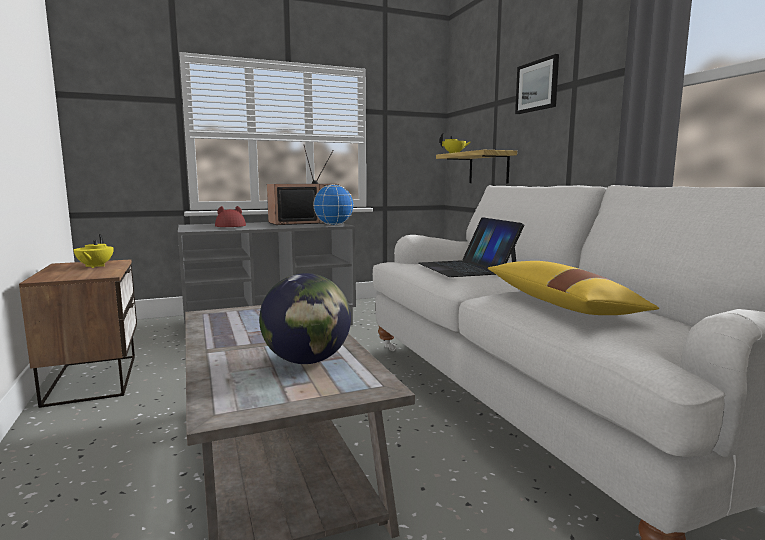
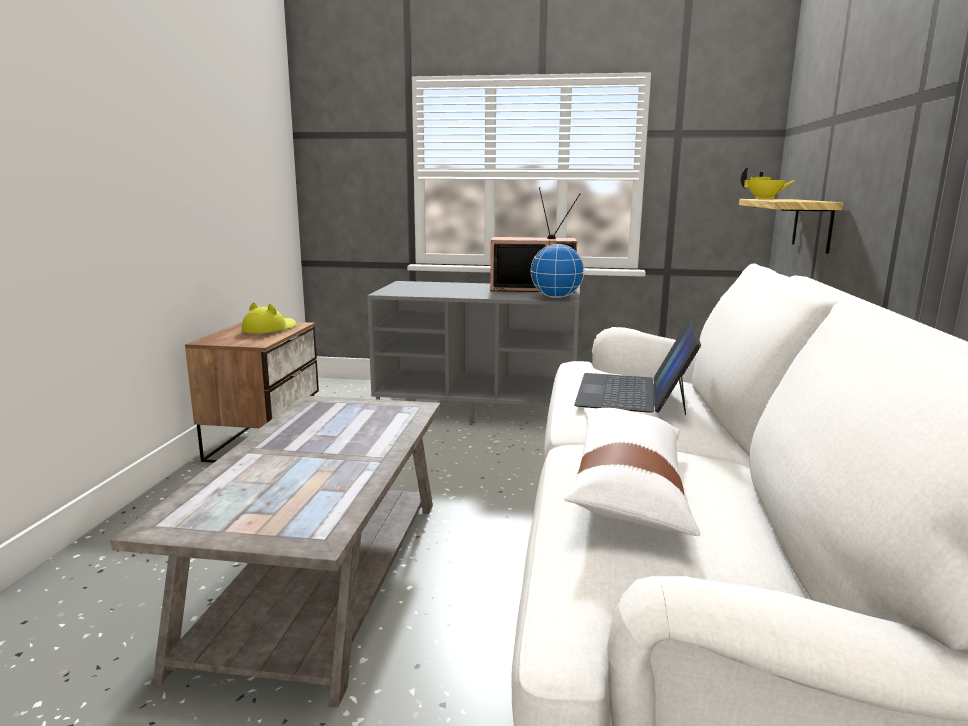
camera: 30 degrees right, 5 degrees up
(95, 266) = (269, 329): yellow teapot -> yellow hat
(230, 227) = (434, 290): red hat -> none
(307, 361) = (308, 486): globe -> none
(537, 86) = (876, 97): picture -> none
(560, 305) = (629, 487): yellow pillow -> white pillow

